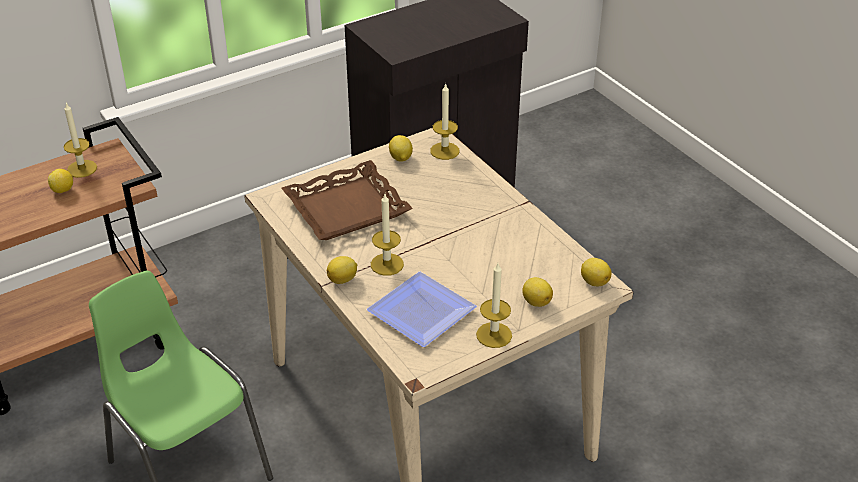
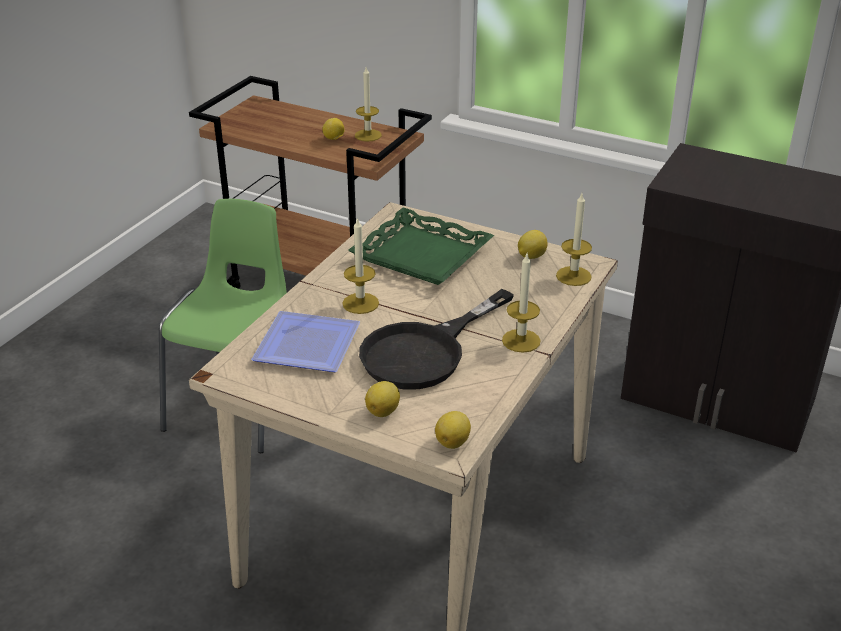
camera: 60 degrees right, 5 degrees down
(343, 279) = (318, 288): lemon -> none
(346, 208) = (422, 254): brown tray -> green tray
(479, 255) = (425, 351): none -> black frying pan
(494, 335) = (308, 400): candle -> candle (521, 341)

